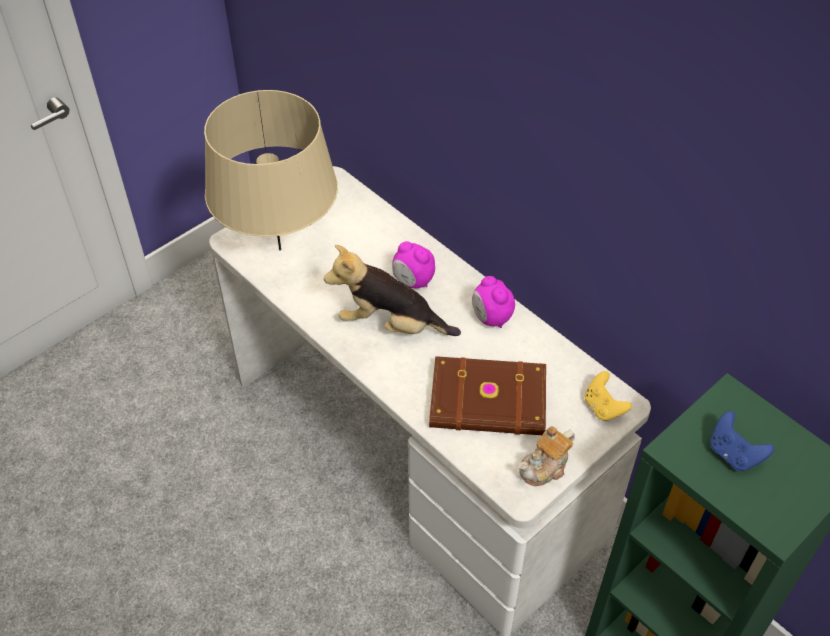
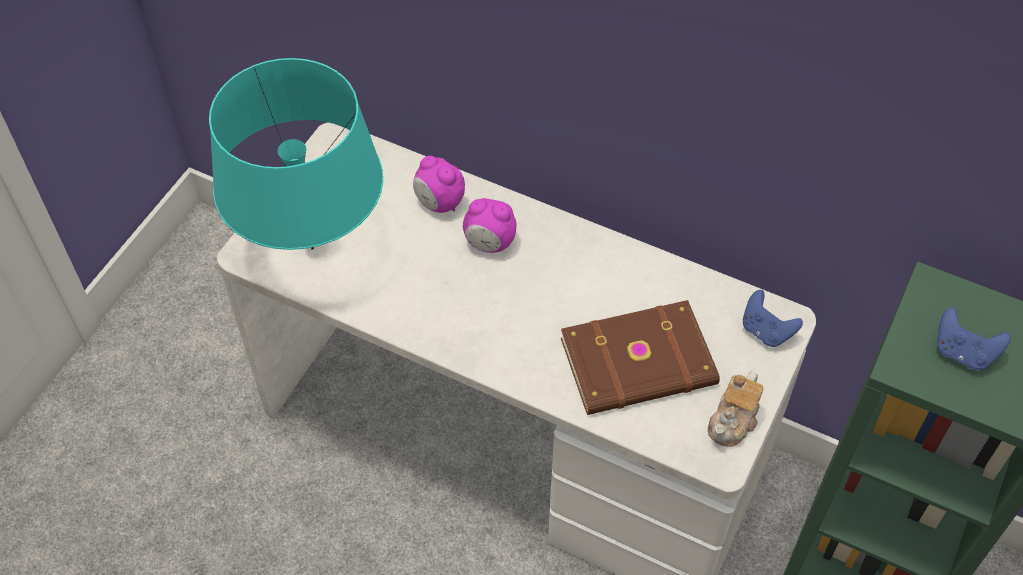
camera: 20 degrees left, 5 degrees up
(281, 249) = (313, 247): beige table lamp -> turquoise table lamp
(391, 324) = (488, 304): plush toy -> none
(491, 318) = (598, 262): alarm clock -> alarm clock (439, 203)
(603, 407) = (766, 331): yellow game controller -> blue game controller

